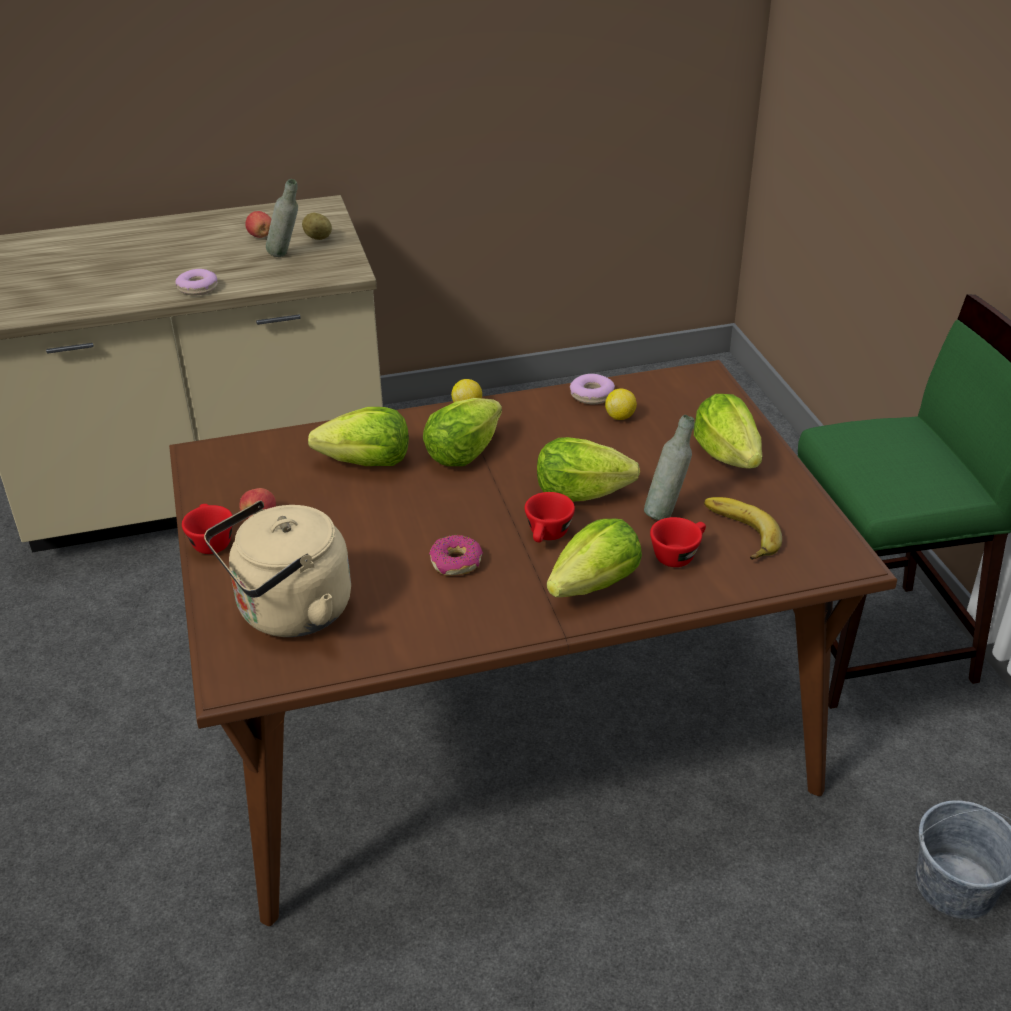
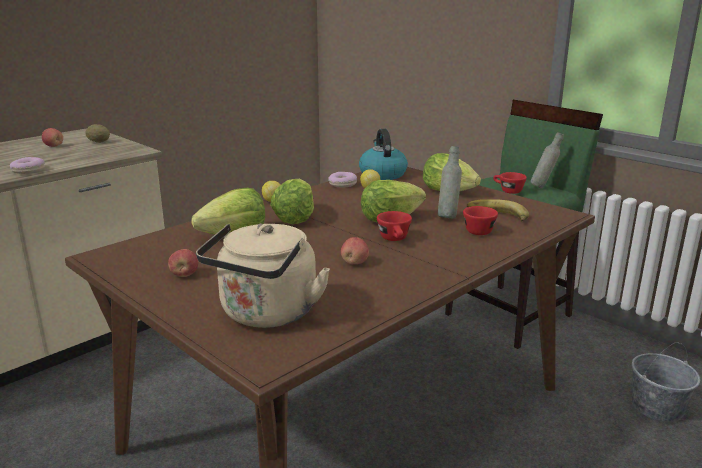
camera: 30 degrees left, 15 degrees down
(210, 541) = (156, 294): red cup -> red cup (507, 191)
(286, 256) = (84, 150): grey bottle -> grey bottle (543, 187)
(456, 562) = (354, 263): donut -> apple
(595, 585) = (453, 252): lettuce -> none
(671, 387) = (382, 174): none -> kettle

